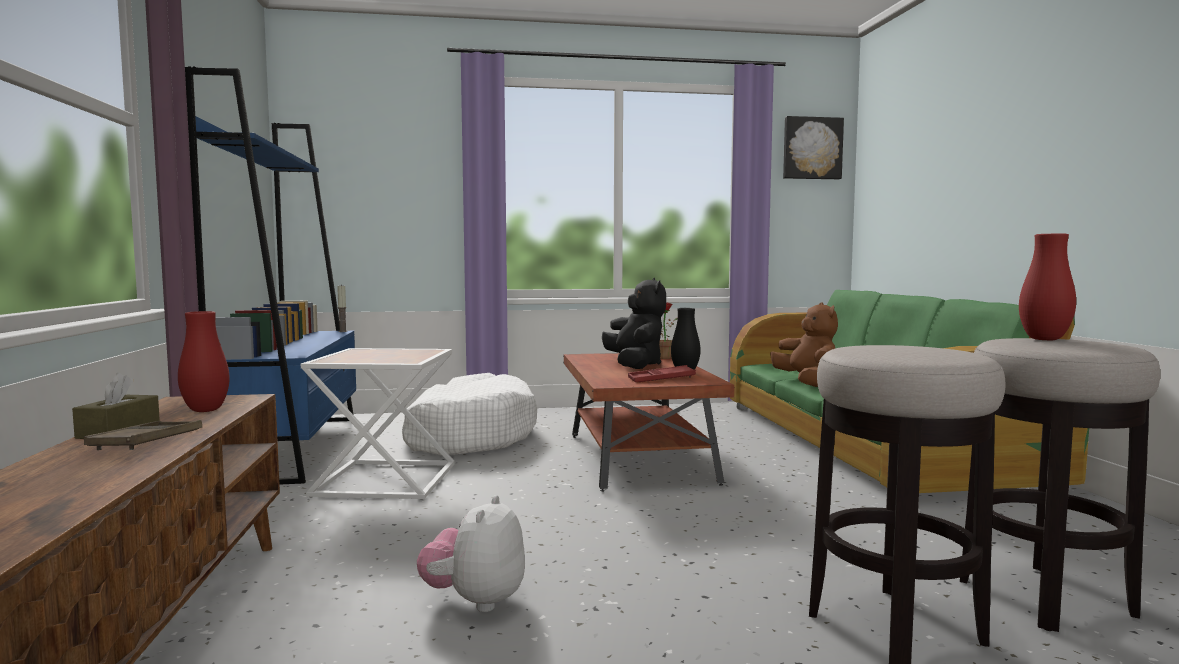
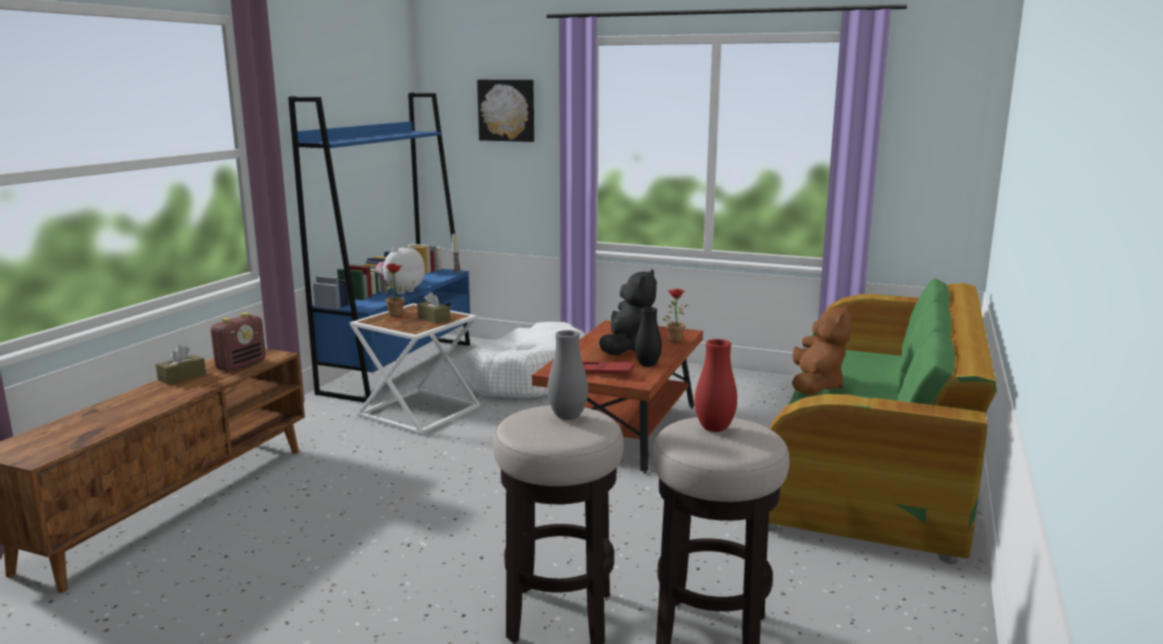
camera: 30 degrees right, 10 degrees up
(147, 442) = (180, 390): brown tray -> none
(205, 410) = (241, 365): red vase -> radio
(354, 355) = (399, 315): none -> potted plant
(408, 353) = (434, 319): none -> brown tissue box
(475, 601) = (354, 519): plush toy -> plush toy (401, 291)
(811, 148) = (945, 103): picture -> picture (507, 110)
(903, 346) = (567, 417): none -> grey vase

